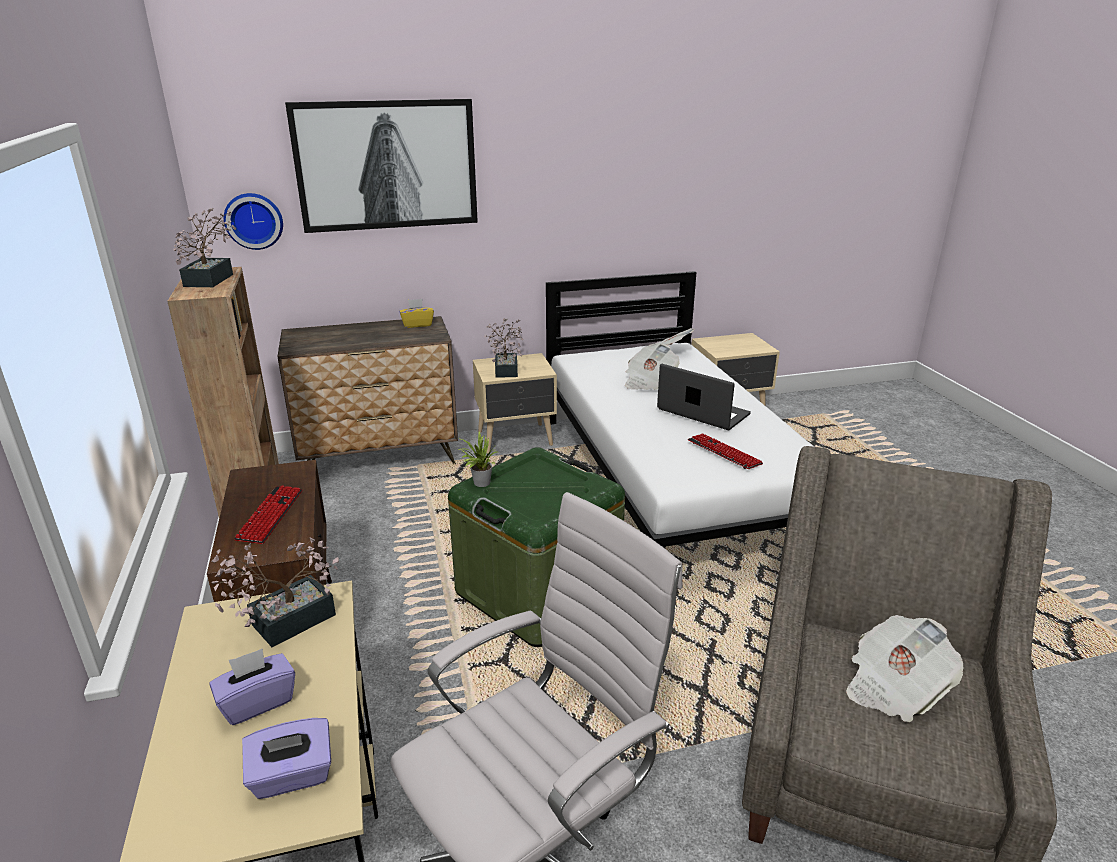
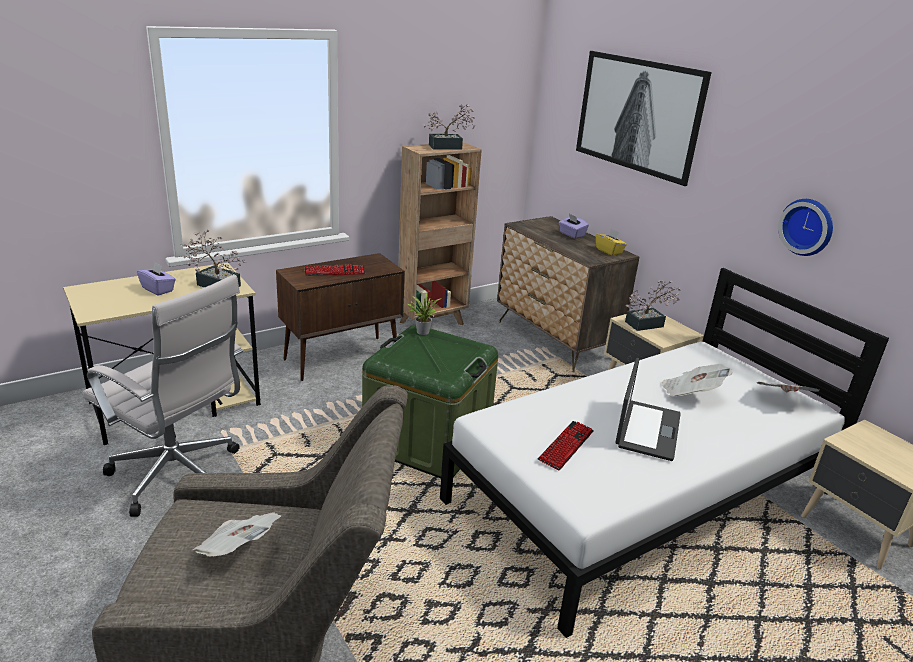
camera: 70 degrees right, 0 degrees up
(254, 220) = (559, 132): wall clock -> wall clock (808, 226)
(292, 776) = (110, 305): purple tissue box -> purple tissue box (571, 234)

